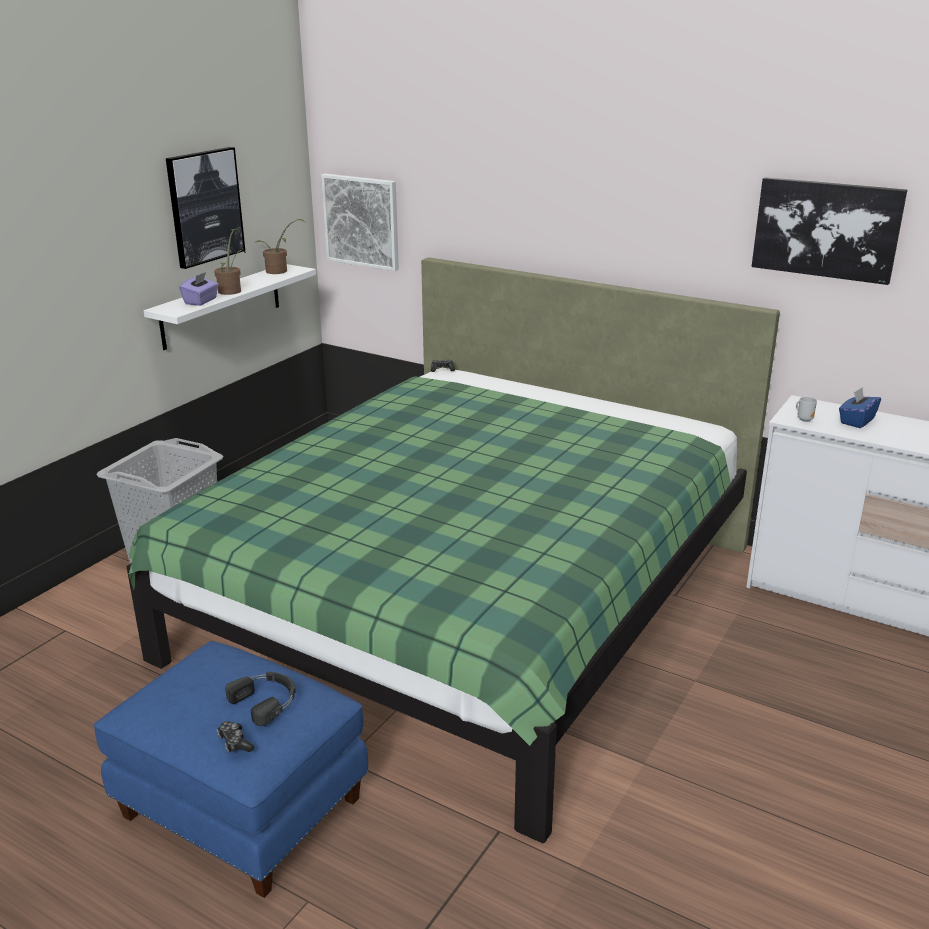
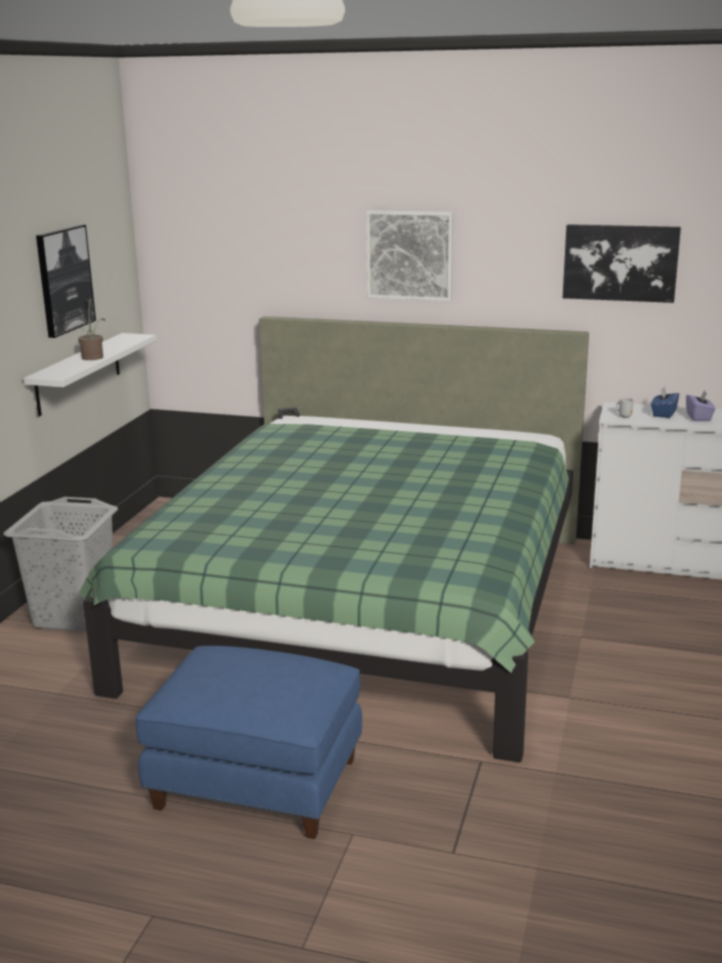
camera: 15 degrees left, 5 degrees down
(201, 301) = (73, 367): purple tissue box -> purple tissue box (699, 417)
(235, 742) = (280, 703): game controller -> none
(266, 700) = (287, 672): black headphones -> none
(279, 271) = (124, 339): potted plant -> none
(361, 221) = (192, 289): picture -> picture (410, 255)

